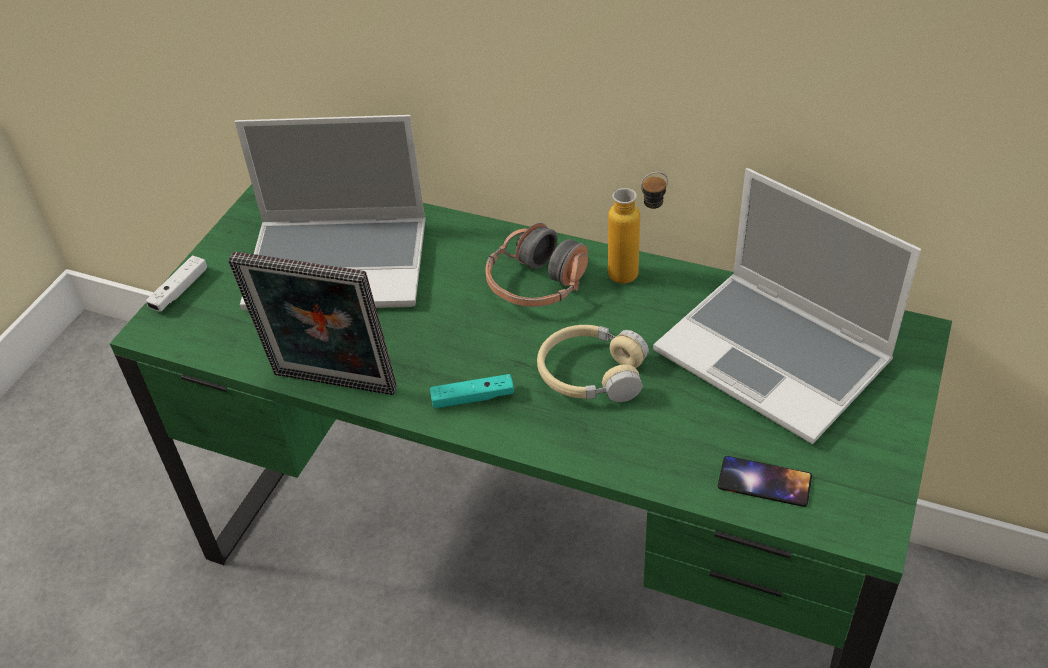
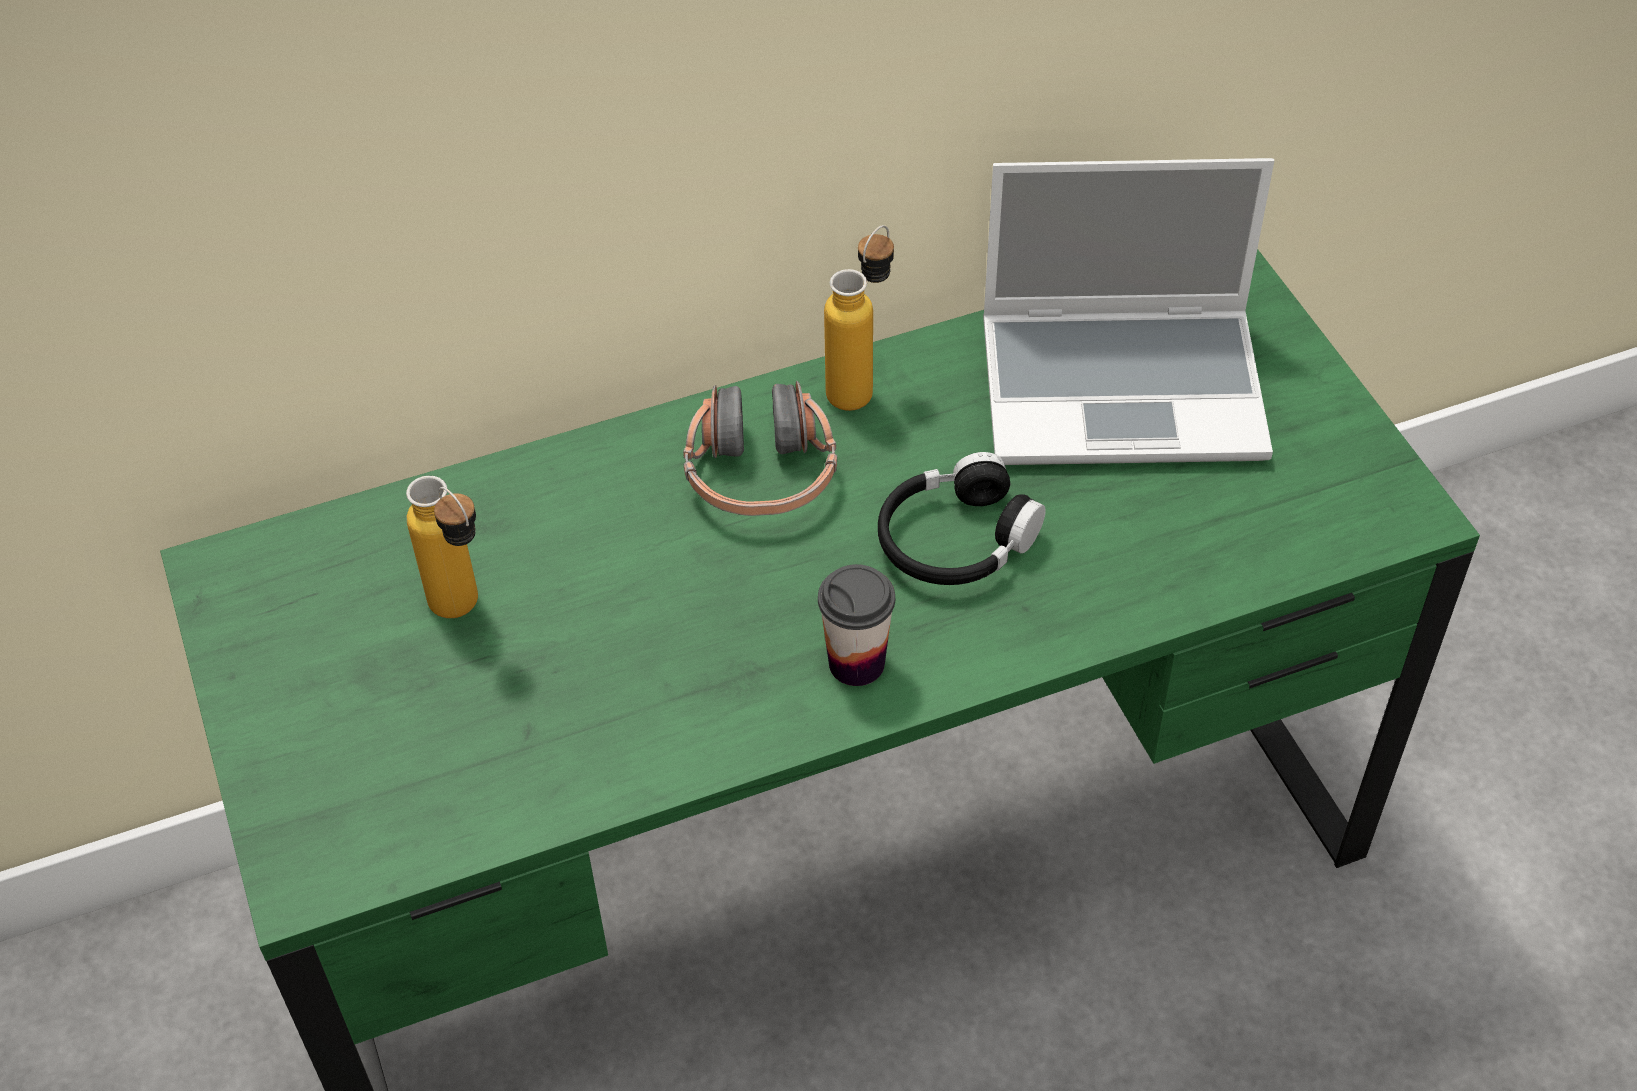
camera: 45 degrees left, 5 degrees up
(179, 290) = (269, 804): white game controller -> none
(332, 387) = (665, 774): picture frame -> none
(341, 264) = (466, 613): laptop -> bottle
(472, 398) = (856, 663): turquoise game controller -> cup
(591, 374) = (956, 540): beige headphones -> black headphones
(764, 481) = (1265, 533): phone -> none

